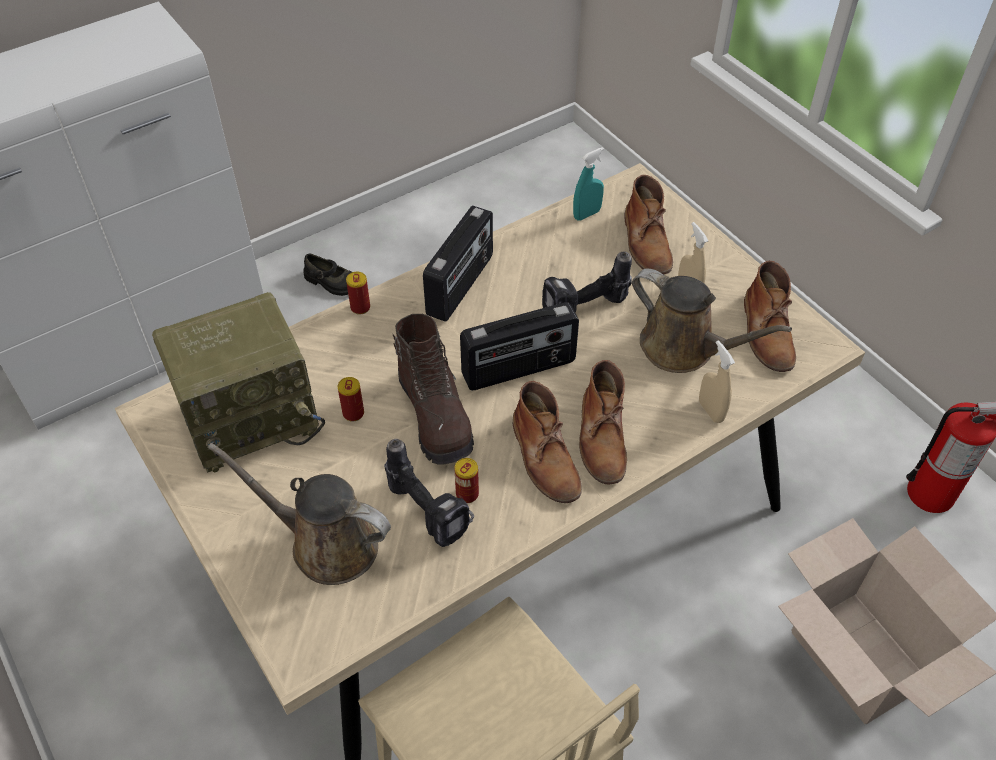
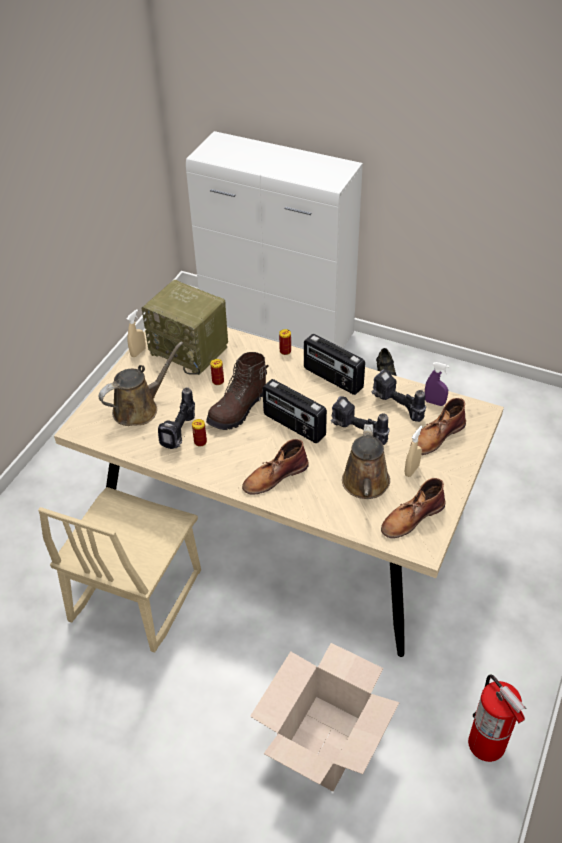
camera: 60 degrees right, 5 degrees down
(326, 543) = (139, 408): brown watering can -> brown watering can turned 60 degrees clockwise
(461, 285) = (332, 378): radio -> radio turned 45 degrees clockwise
(545, 457) = (244, 460): brown boot -> none
(567, 252) = (396, 407): none -> power drill
(587, 214) = (434, 402): turquoise spray bottle -> purple spray bottle
(710, 411) = (328, 514): beige spray bottle -> beige spray bottle (138, 352)

